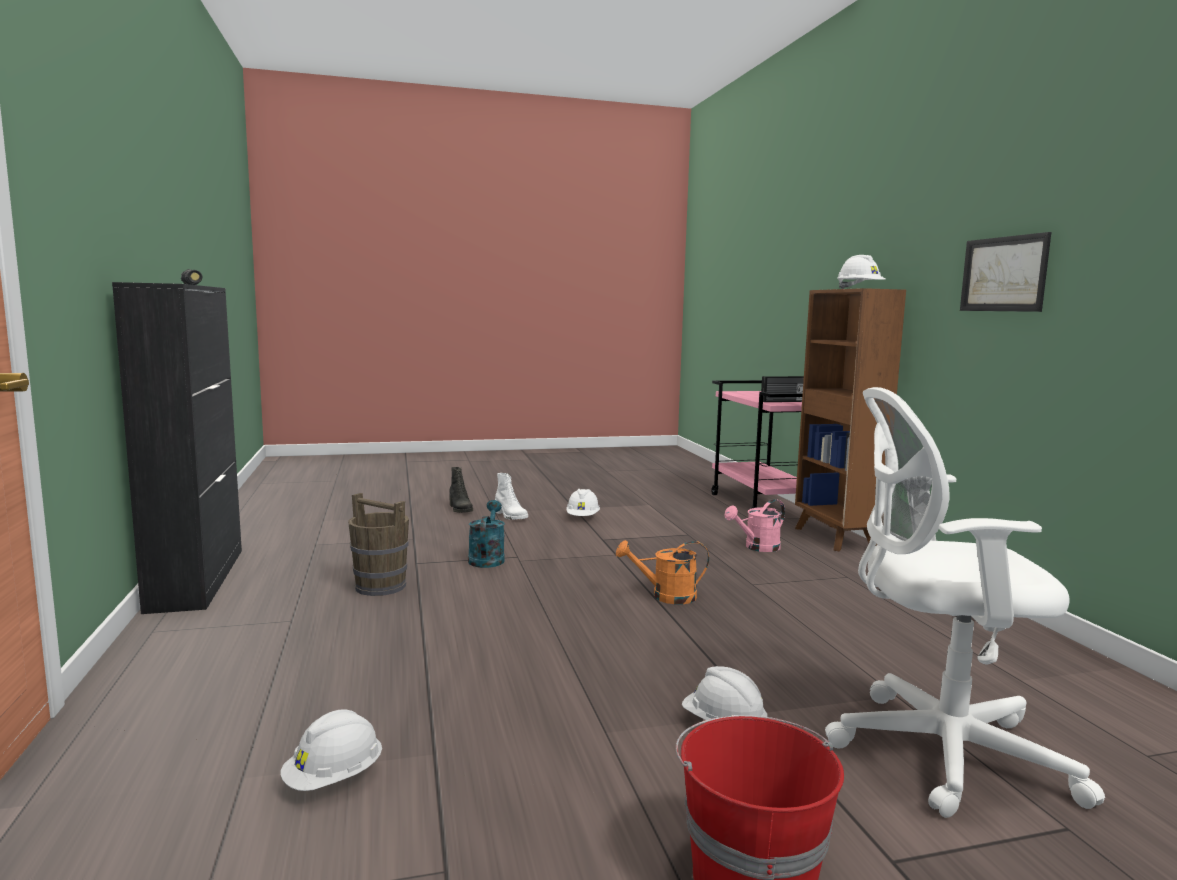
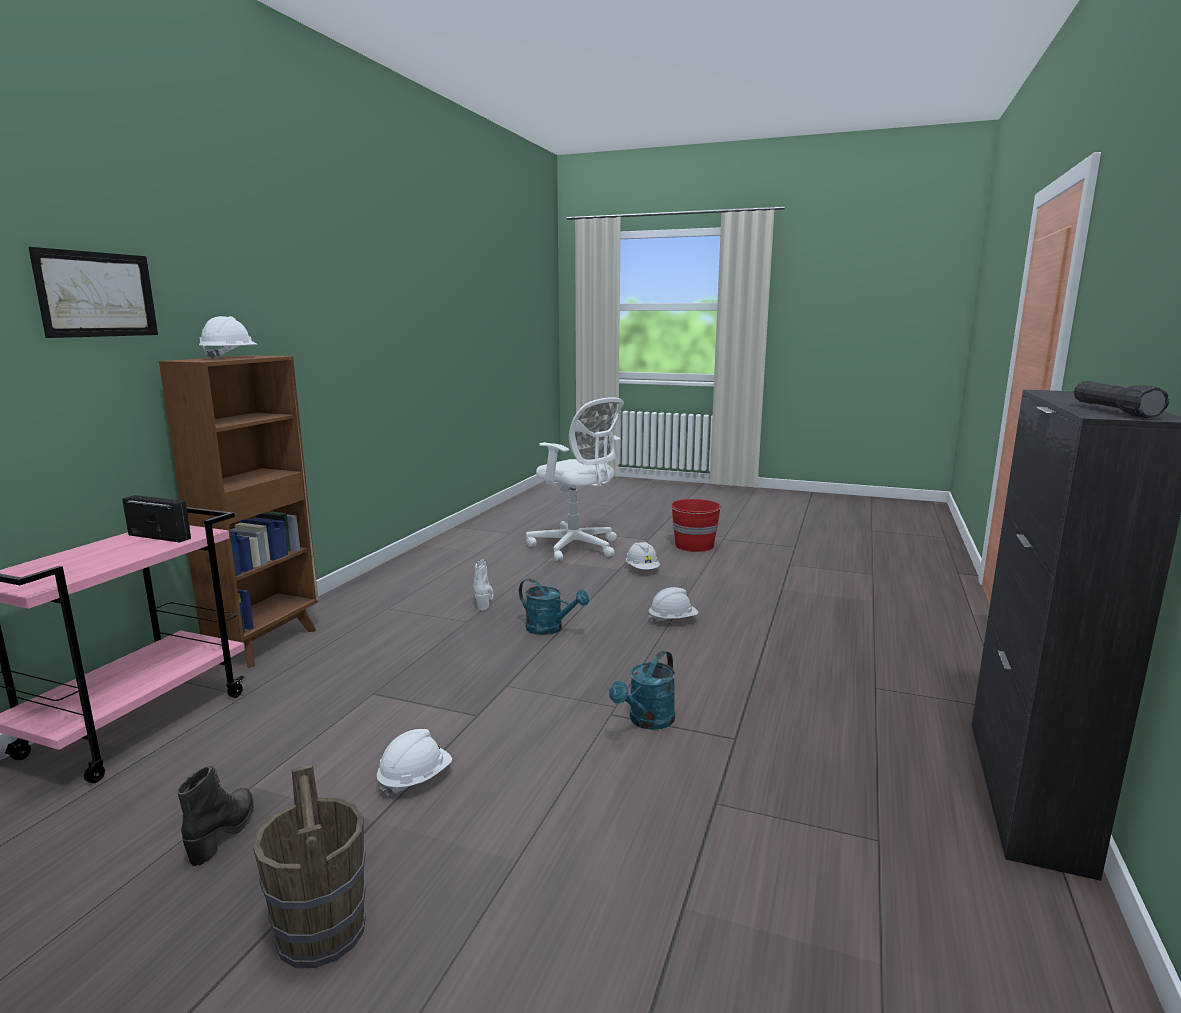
camera: 145 degrees left, 5 degrees up
(334, 779) = (829, 591): white hard hat -> white hard hat (673, 620)
(380, 586) = (788, 709): brown bucket -> brown bucket (321, 932)
(460, 509) = (568, 904): black boot -> black boot (224, 832)
(510, 516) = (510, 829): white boot -> white boot (483, 600)
(666, 596) = (550, 629): orange watering can -> turquoise watering can
(757, 548) = (363, 653): pink watering can -> none
(1003, 274) = (324, 339): picture -> picture (97, 294)

